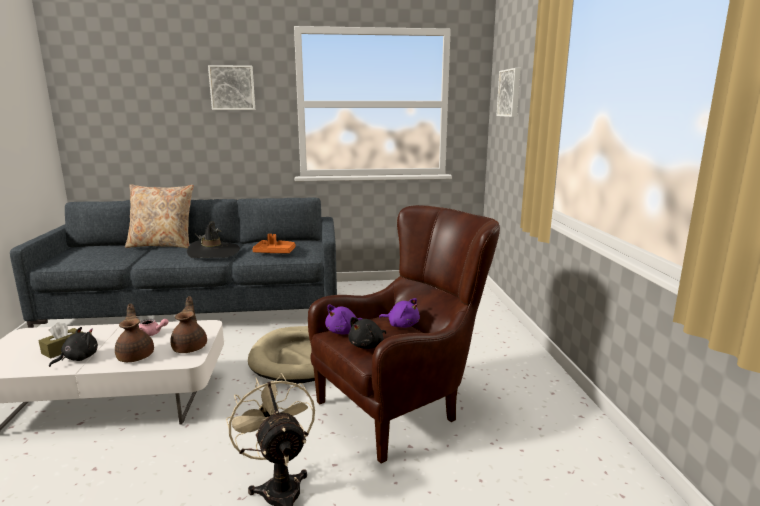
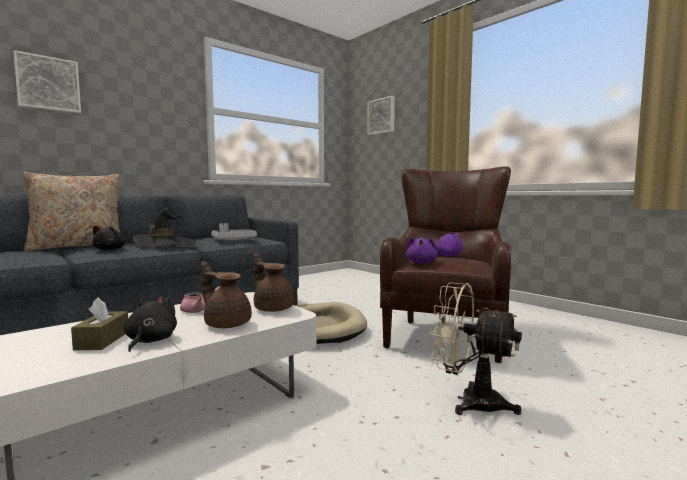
camera: 35 degrees left, 10 degrees down
(232, 88) = (141, 83): picture -> picture (48, 84)
(275, 252) = (233, 240): orange tray -> grey tray
(367, 345) = (460, 264): black plush toy -> black plush toy (110, 249)

